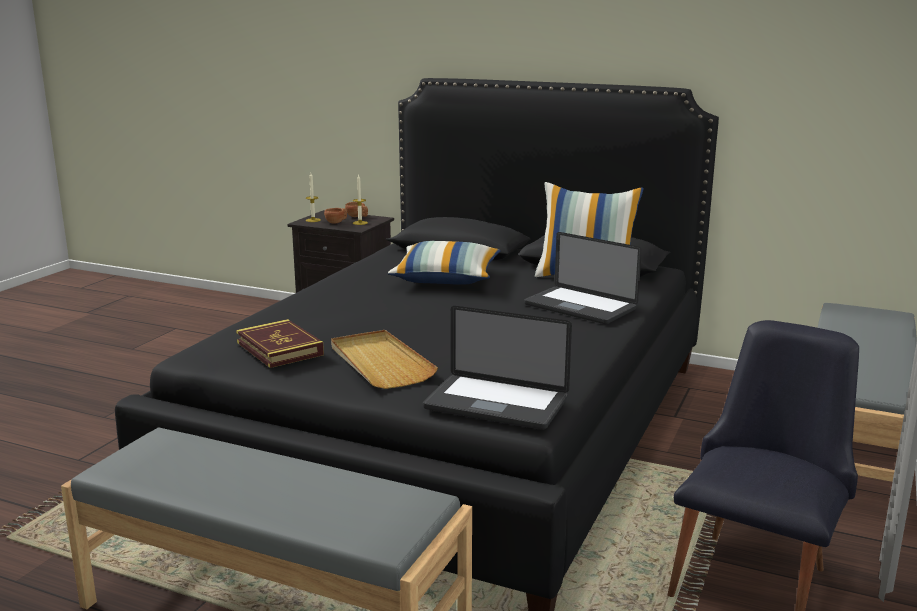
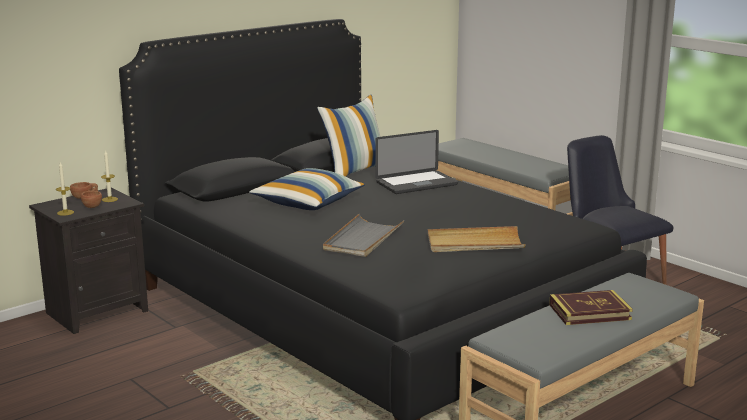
camera: 65 degrees left, 0 degrees up
(279, 348) = (423, 264): book -> book (589, 312)
(342, 314) = (363, 239): none -> grey tray
(496, 404) = (565, 228): laptop -> none

